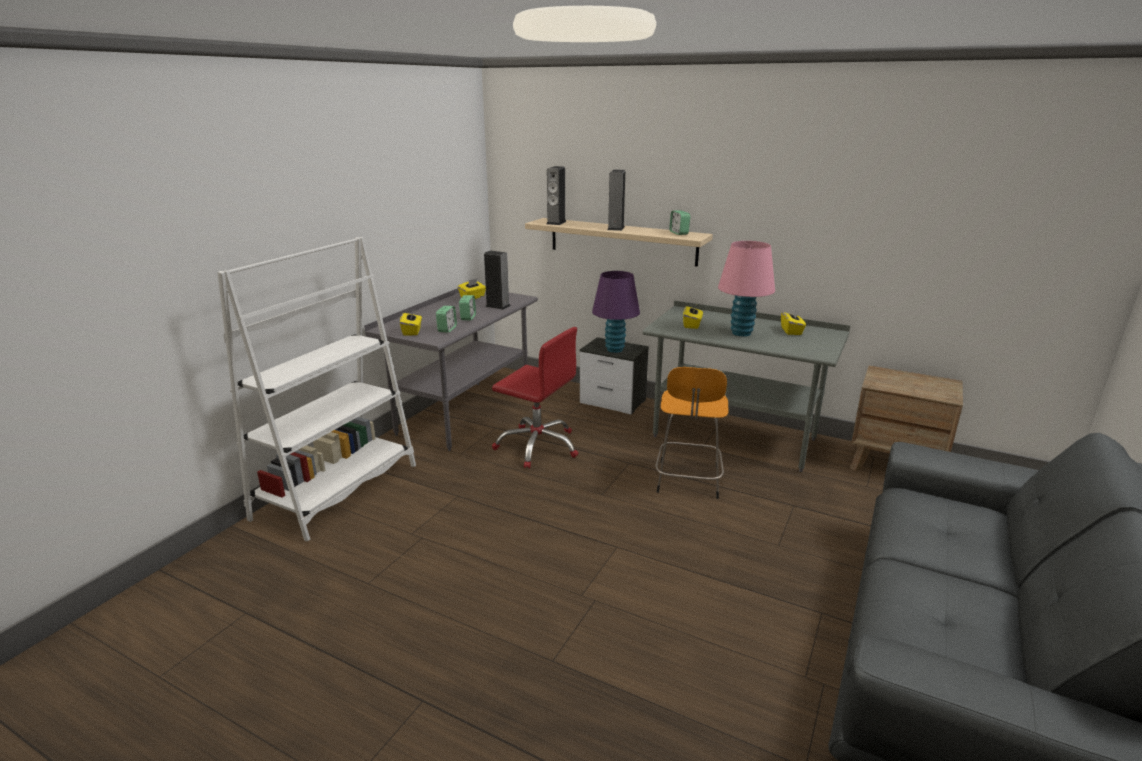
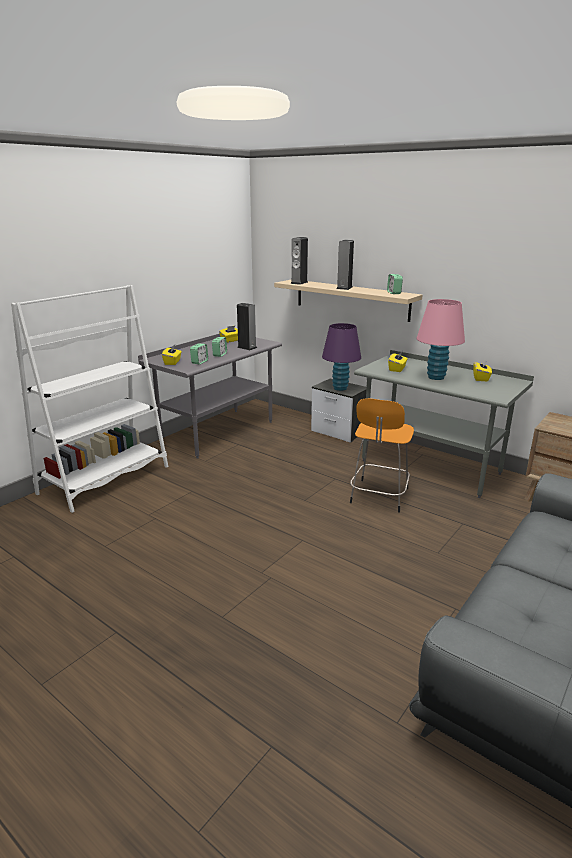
camera: 10 degrees right, 0 degrees up
(538, 446) = (266, 460): red office chair -> none

